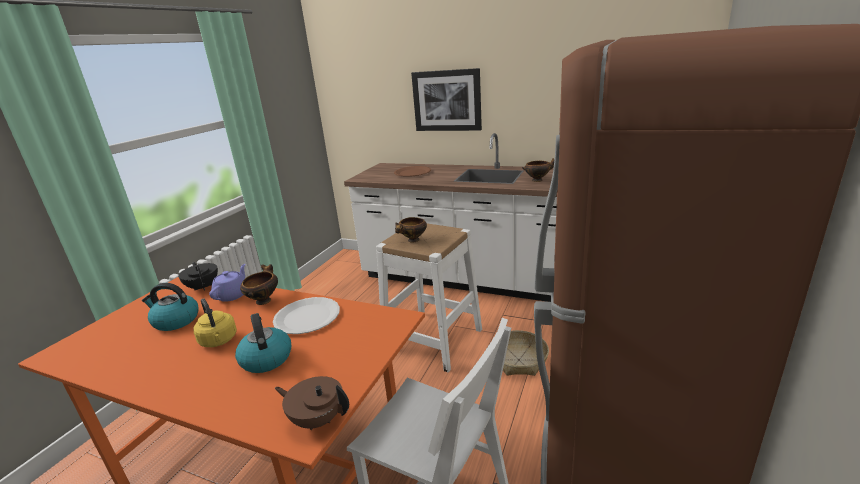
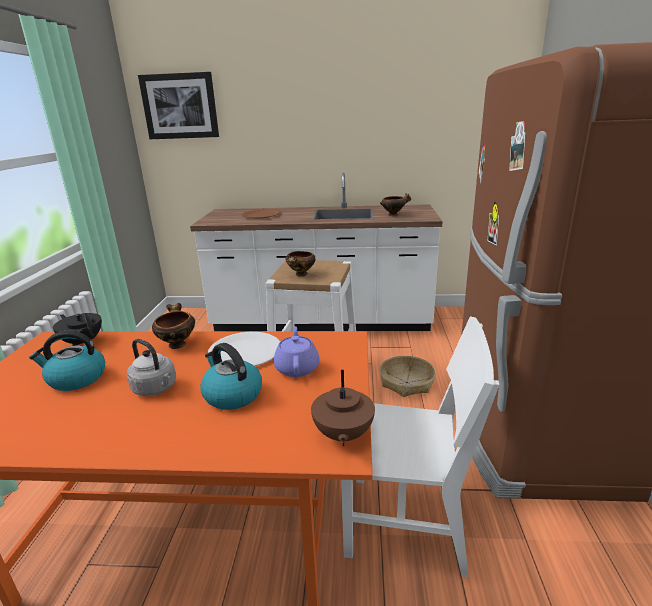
camera: 20 degrees left, 0 degrees up
(219, 341) = (156, 389): yellow kettle -> grey kettle
(233, 295) = (131, 344): purple teapot -> purple teapot (297, 367)
(317, 419) = (342, 435): brown teapot -> brown teapot turned 90 degrees counterclockwise
(447, 100) = (289, 141): picture -> picture (180, 106)

